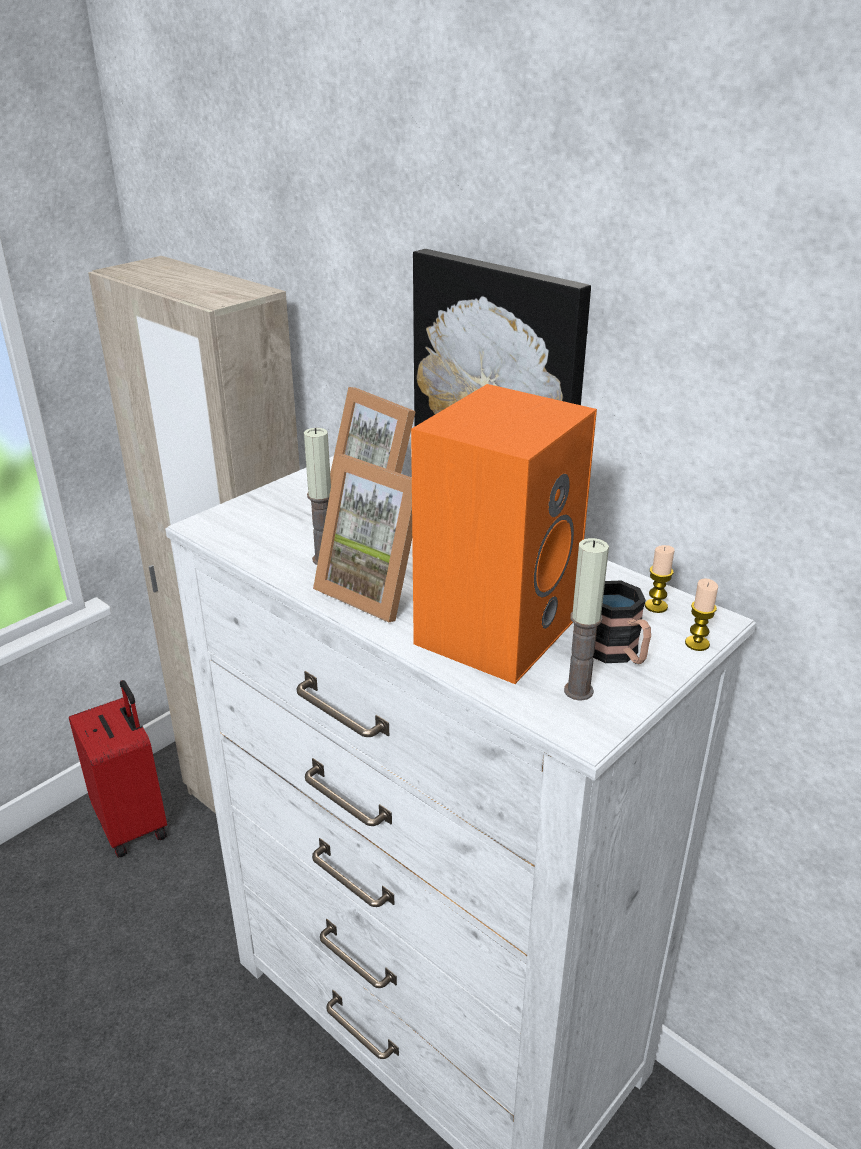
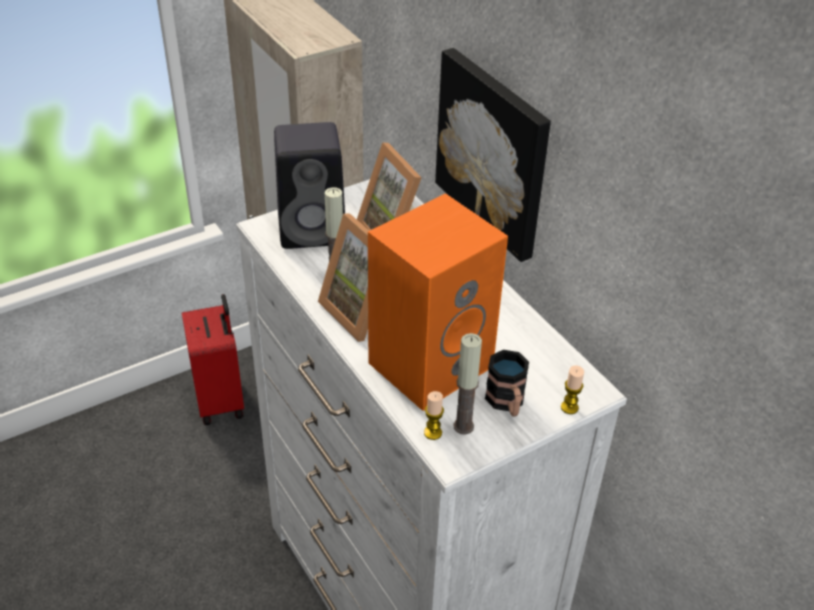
camera: 15 degrees right, 10 degrees up
(273, 517) = (314, 229): none -> black speaker
(656, 606) = (557, 369): candle -> candle (433, 433)

